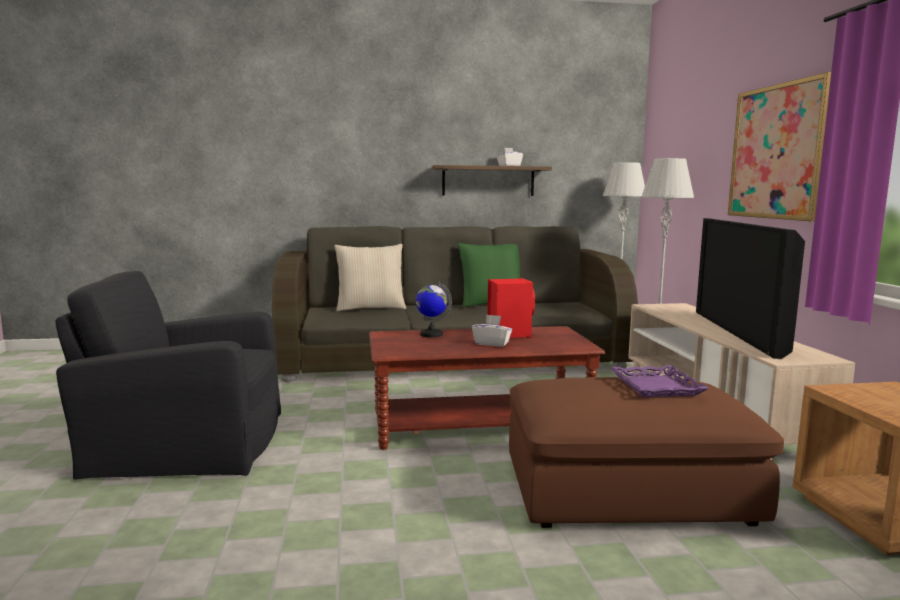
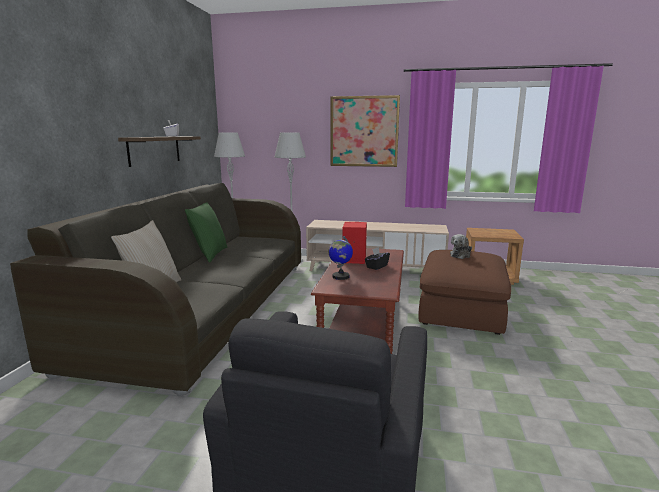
camera: 70 degrees left, 5 degrees up
(492, 343) = (376, 266): white tissue box -> black tissue box
(657, 387) = (461, 255): purple tray -> plush toy
(741, 332) = (388, 225): television -> none

